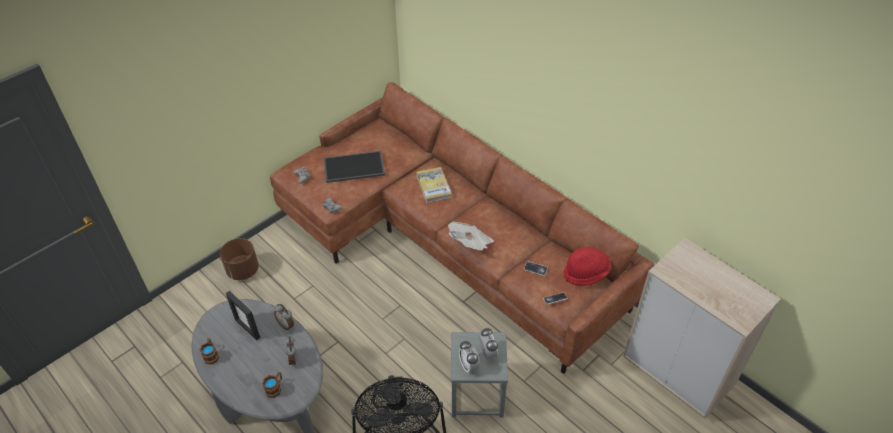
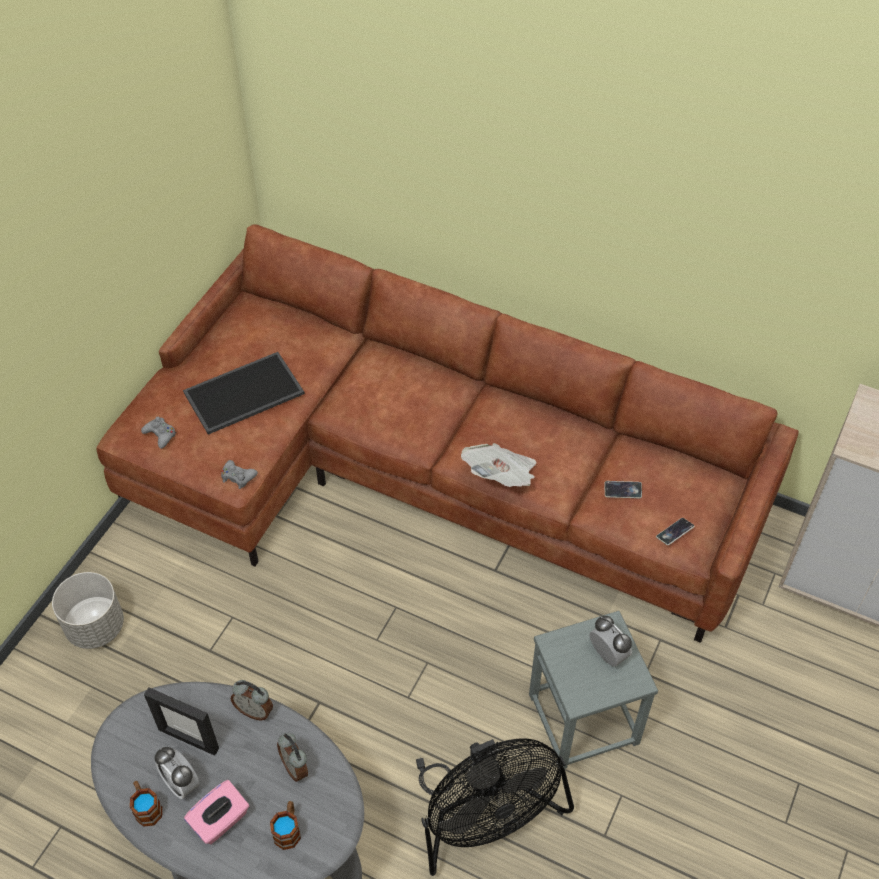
camera: 20 degrees left, 5 degrees up
(243, 270) = (96, 627): brown planter -> grey planter
(244, 373) = (220, 820): none -> pink tissue box
(433, 186) = (394, 392): book -> none
(469, 366) = (587, 685): alarm clock -> alarm clock (181, 784)
(586, 273) = (702, 476): red hat -> none

